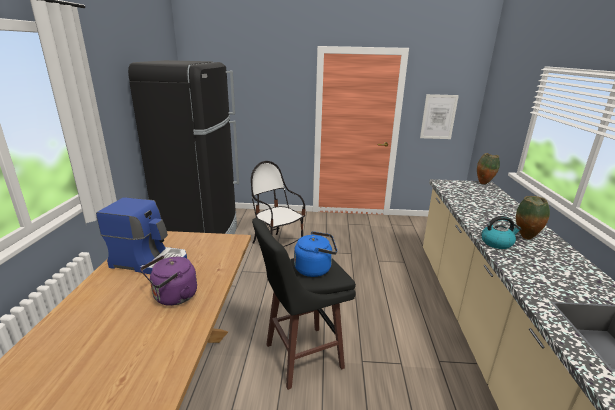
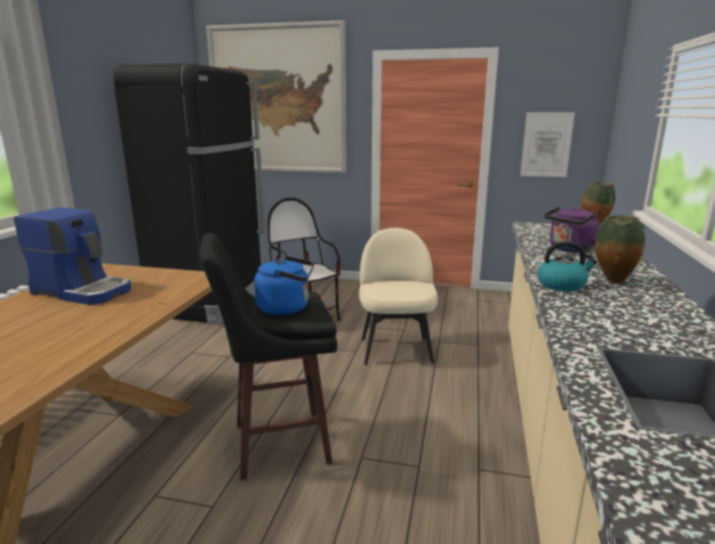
camera: 10 degrees right, 5 degrees down
(173, 297) = (83, 324): purple kettle -> purple kettle (570, 249)
(244, 80) = (279, 100): none -> picture
(352, 270) = (396, 349): none -> beige chair

